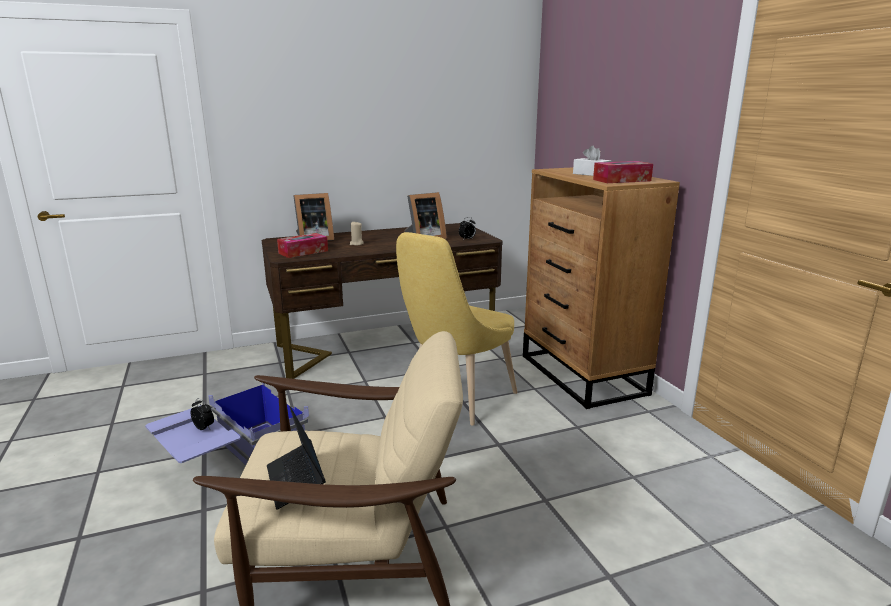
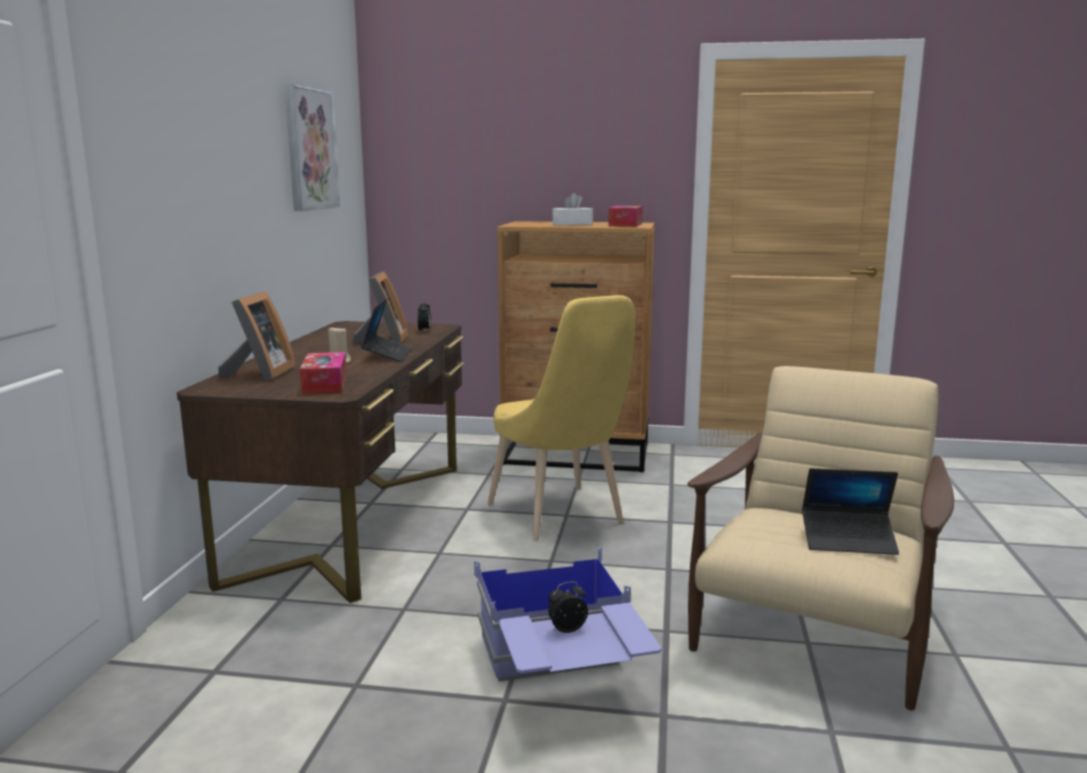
camera: 60 degrees left, 5 degrees down
(385, 247) = (387, 355): none -> laptop
(447, 104) = (310, 149): none -> picture

